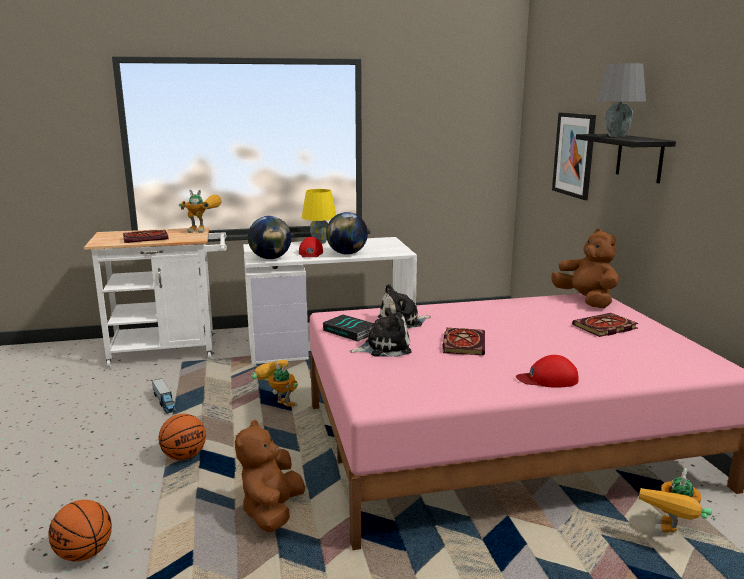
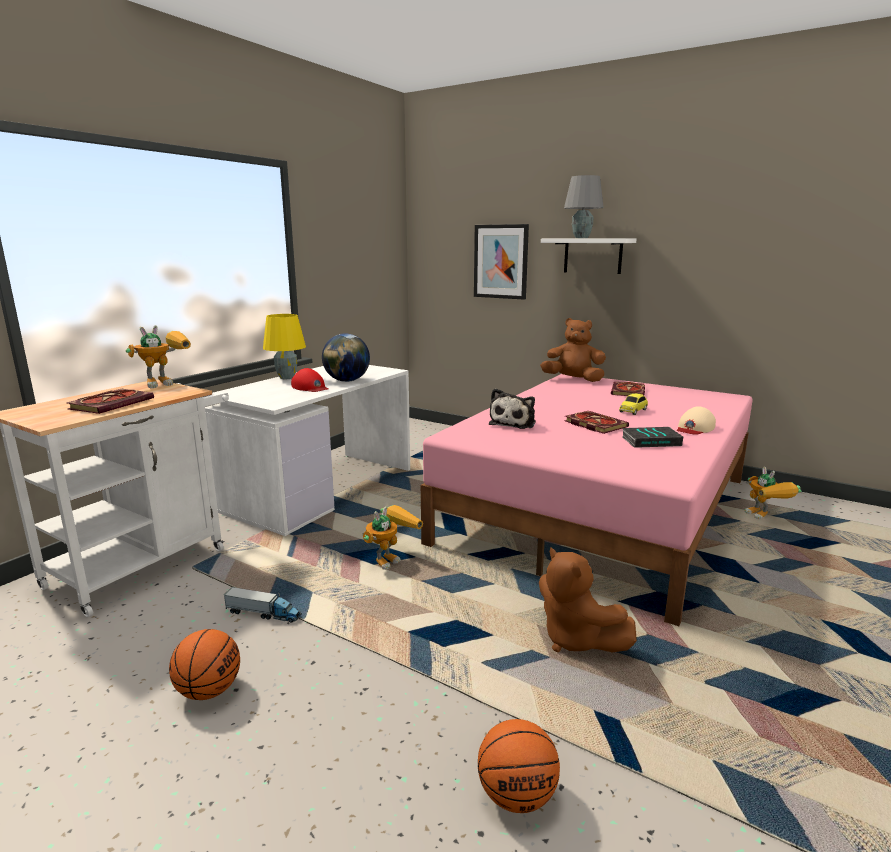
camera: 45 degrees left, 0 degrees up
(184, 456) = (404, 647): basketball -> basketball (209, 690)
(270, 258) = (284, 400): globe -> none
(278, 405) = (391, 558): toy robot -> toy robot turned 135 degrees clockwise
(351, 331) = (502, 441): book -> book (651, 441)
(384, 348) = (560, 443): plush toy -> none
(543, 345) = (633, 411): none -> toy car
(548, 379) = (694, 428): red cap -> beige cap
(639, 157) = (592, 256): black shelf -> white shelf

